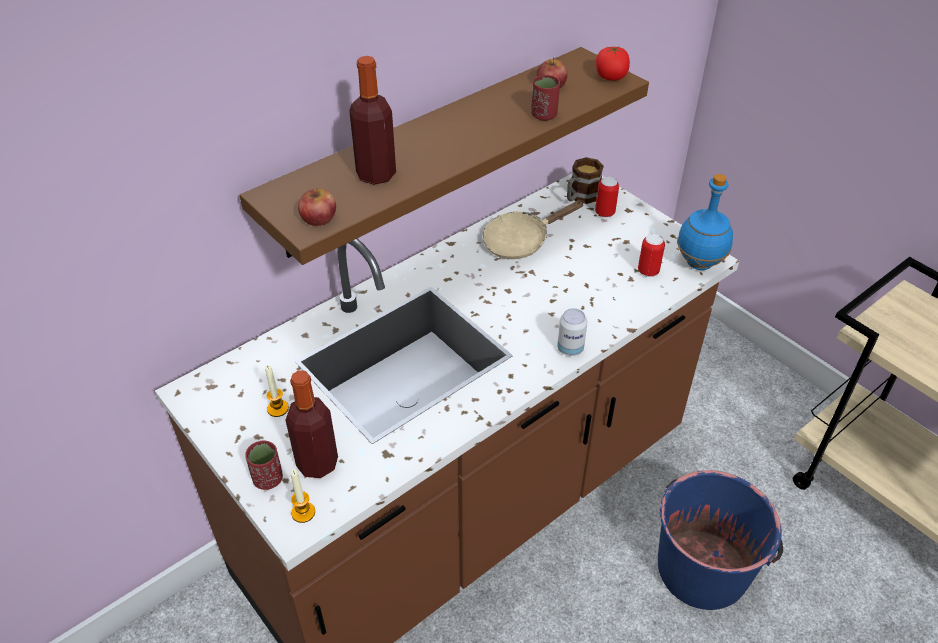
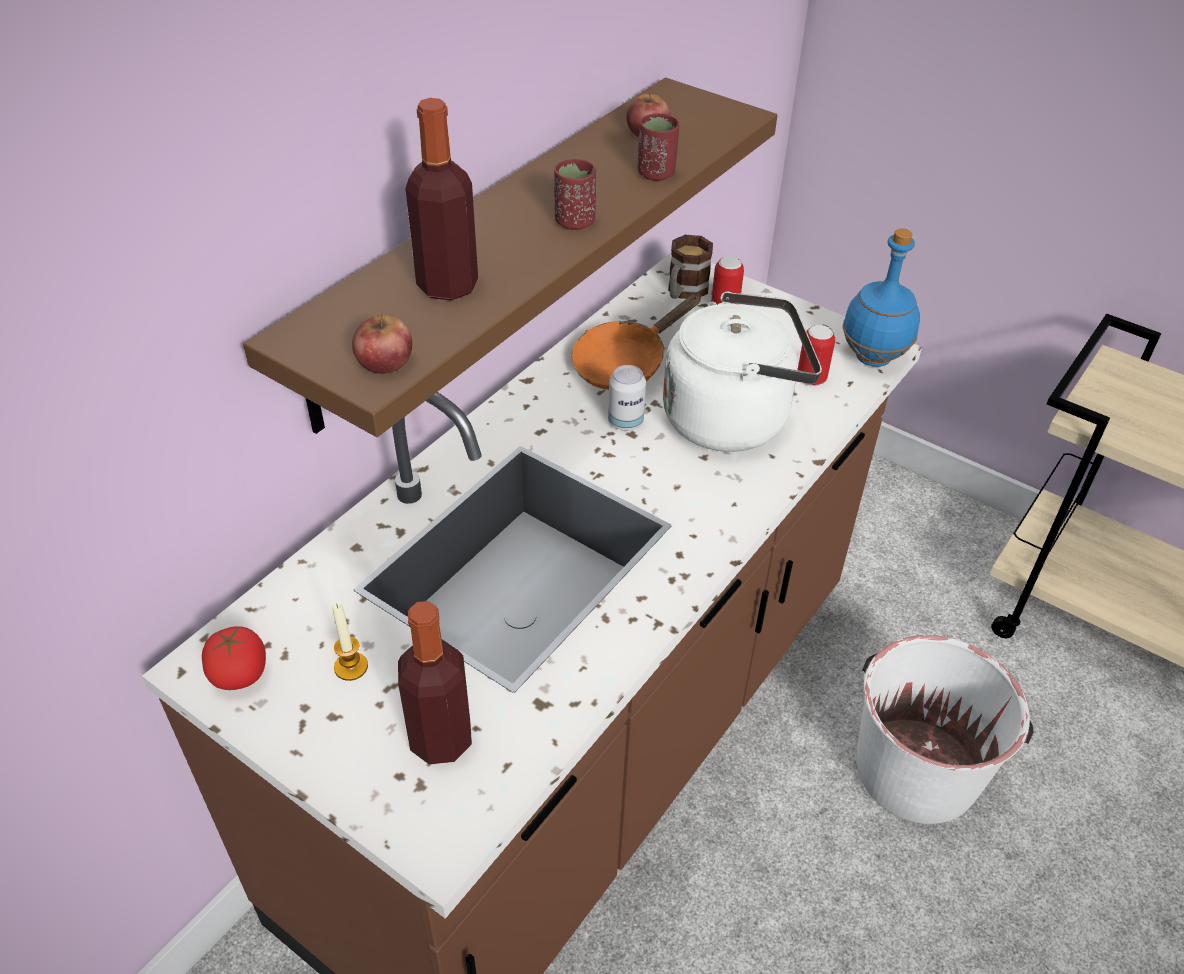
camera: 15 degrees left, 0 degrees up
(268, 479) = (371, 780): red cup -> red cup (574, 222)
(303, 512) = (444, 821): candle -> none
(521, 241) = (625, 363): beige frying pan -> orange frying pan
(570, 349) = (747, 502): can -> can (625, 422)
(582, 290) = (733, 418): none -> white kettle
(611, 77) = (724, 113): tomato -> tomato (239, 674)
(702, 568) = (916, 769): blue bucket -> white bucket

